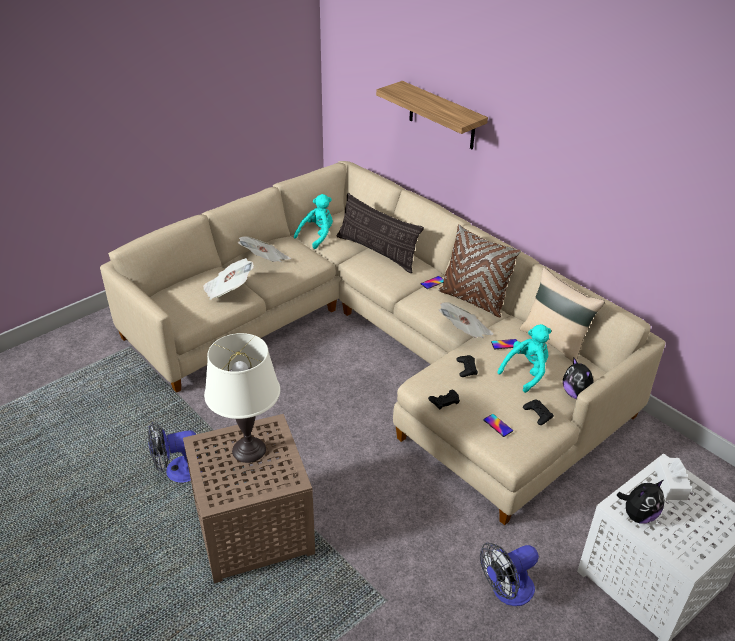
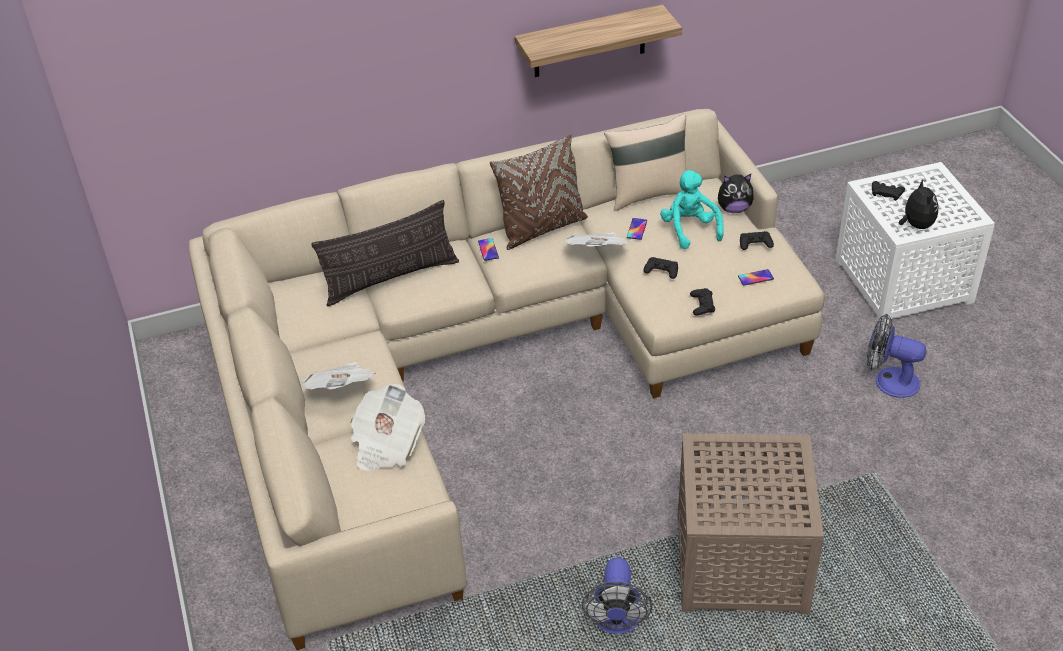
camera: 65 degrees left, 5 degrees up
(248, 450) = (732, 476): white table lamp -> none
(317, 236) = (305, 327): turquoise plush toy -> none
(442, 116) = (344, 71): shelf -> shelf (589, 42)
(506, 591) = (888, 380): fan -> fan turned 120 degrees clockwise
(670, 484) = (886, 192): white tissue box -> black game controller

